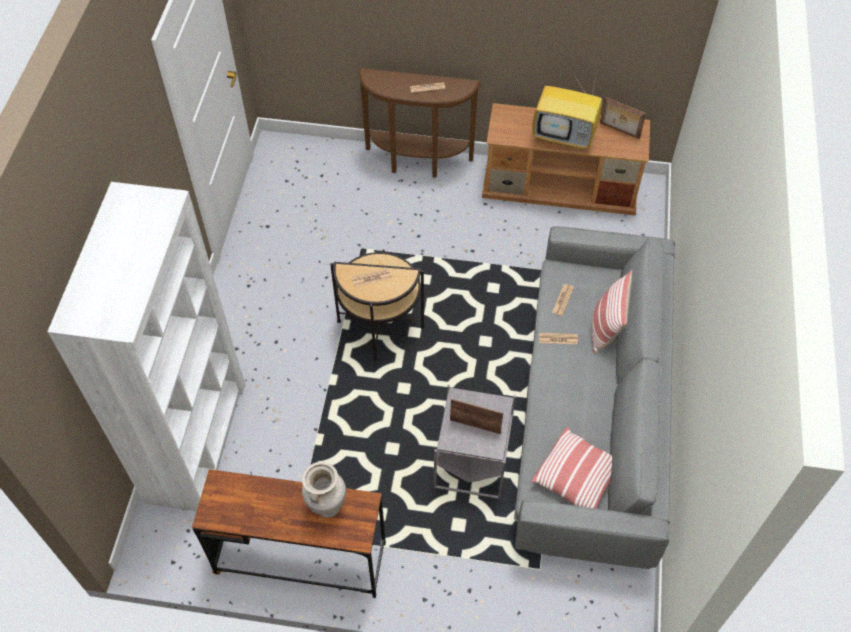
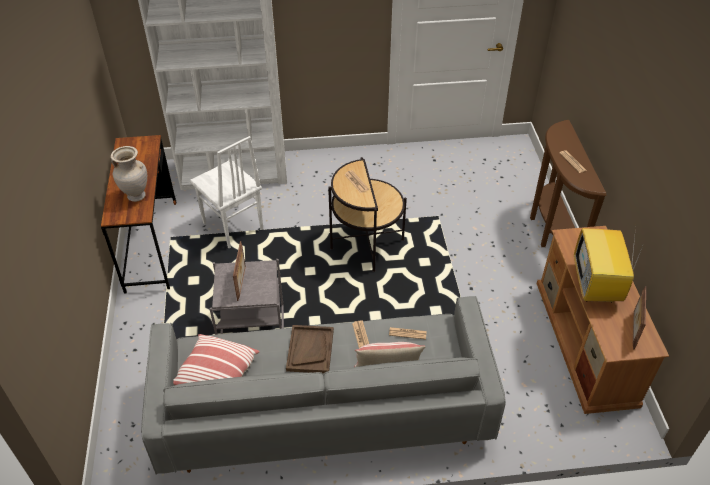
camera: 75 degrees right, 10 degrees down
(302, 458) = (232, 227): none -> white chair
(565, 386) = (310, 350): none -> brown tray

